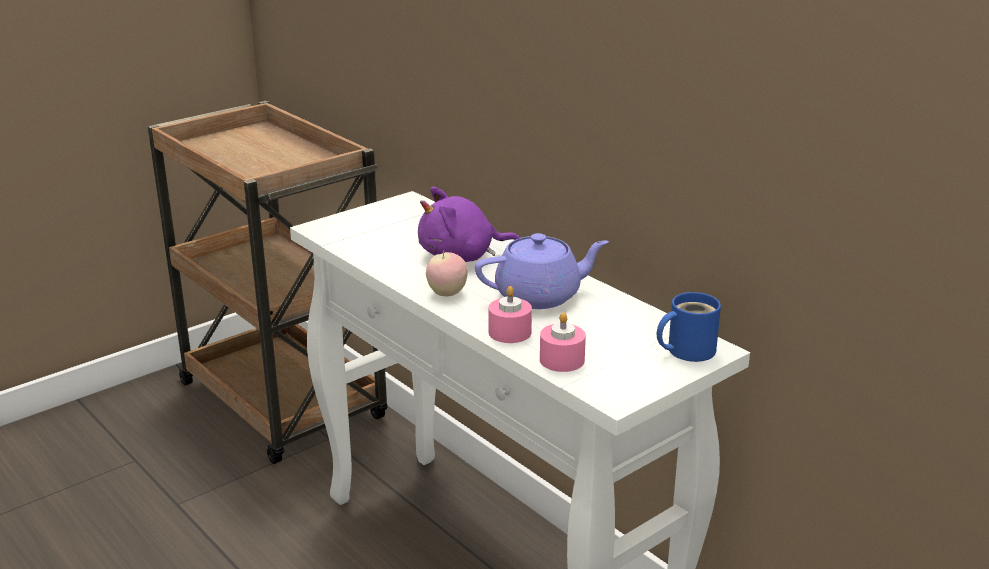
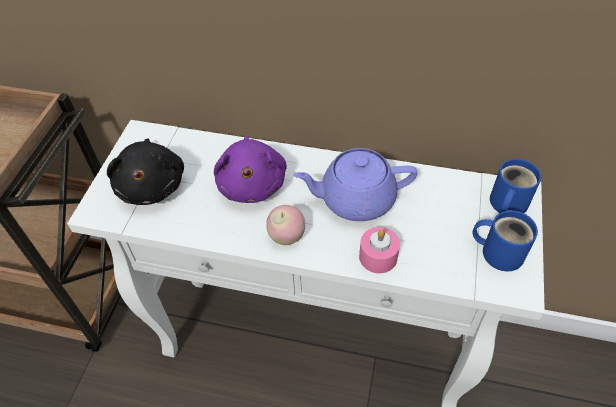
camera: 35 degrees left, 25 degrees up
(379, 230) = (152, 185): none -> black plush toy
(462, 256) = (252, 183): purple plush toy -> purple plush toy turned 45 degrees counterclockwise
(540, 296) = (355, 199): purple teapot -> purple teapot turned 135 degrees counterclockwise
(562, 360) = (444, 267): pink candle -> none
(630, 372) = (499, 251): none -> blue mug

